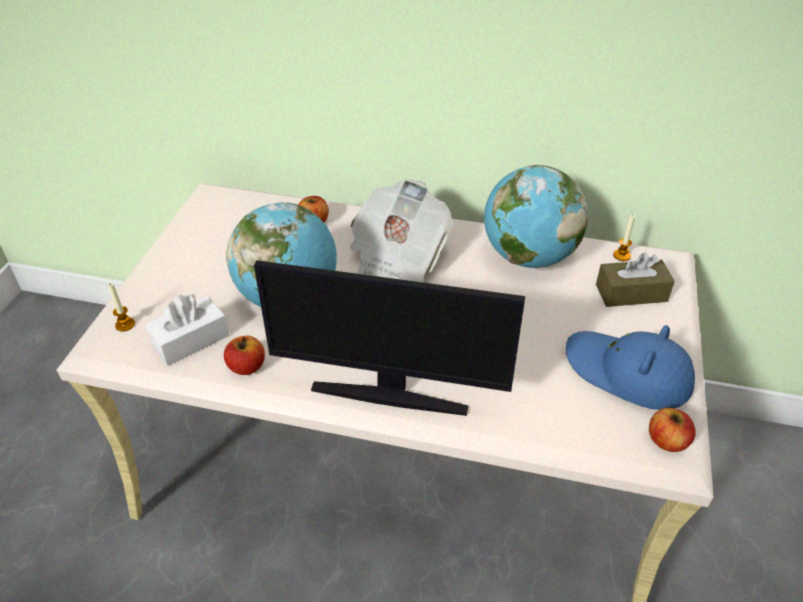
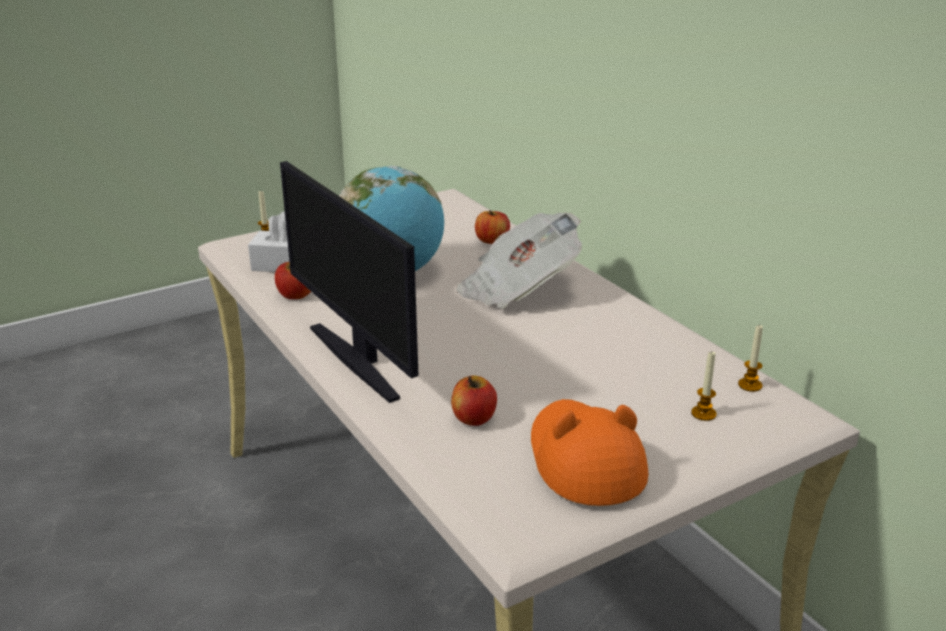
camera: 45 degrees right, 15 degrees down
(528, 257) = (642, 341): globe -> none
(628, 372) = (584, 459): blue hat -> orange hat
(631, 293) = (703, 414): brown tissue box -> candle
(667, 441) = (527, 520): apple -> apple (474, 418)

